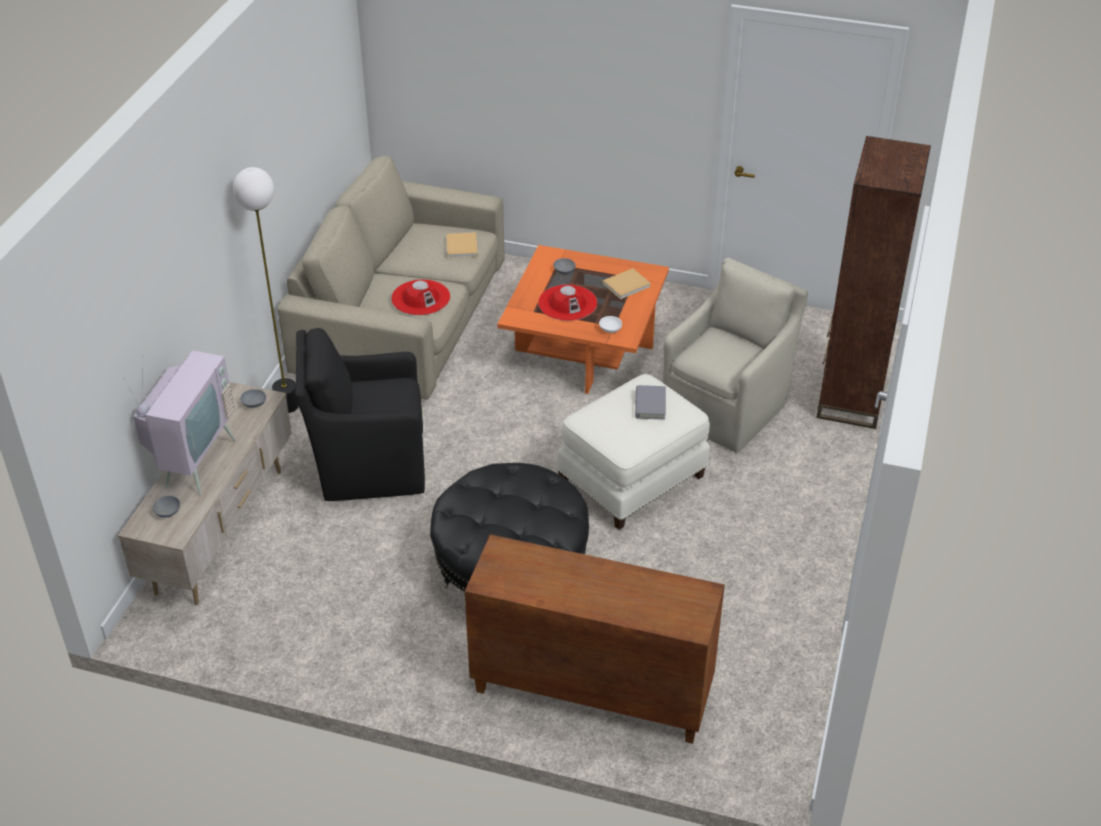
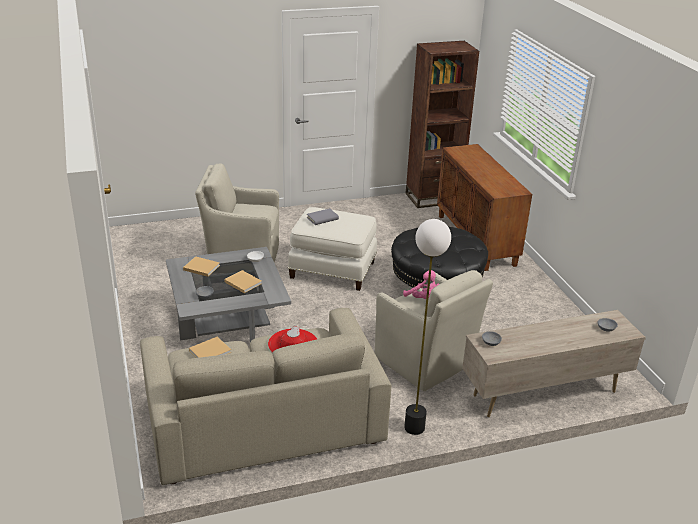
camera: 125 degrees left, 10 degrees down
(194, 462) = (563, 339): television -> none
(368, 465) = (425, 362): black armchair -> beige armchair
(386, 406) = (423, 299): none -> pink plush toy
(567, 303) = (242, 282): red hat -> beige book
(584, 349) = (228, 323): orange coffee table -> grey coffee table
(851, 396) = (196, 227): brown bookcase -> brown bookcase (433, 198)

